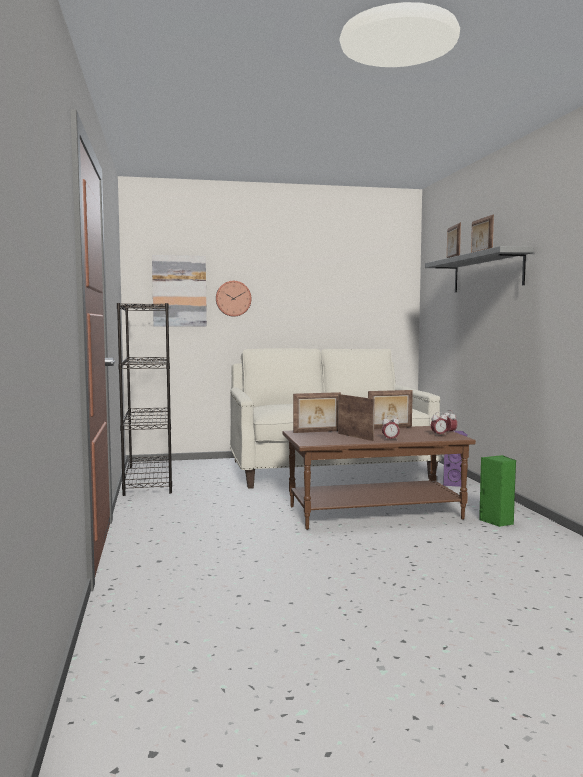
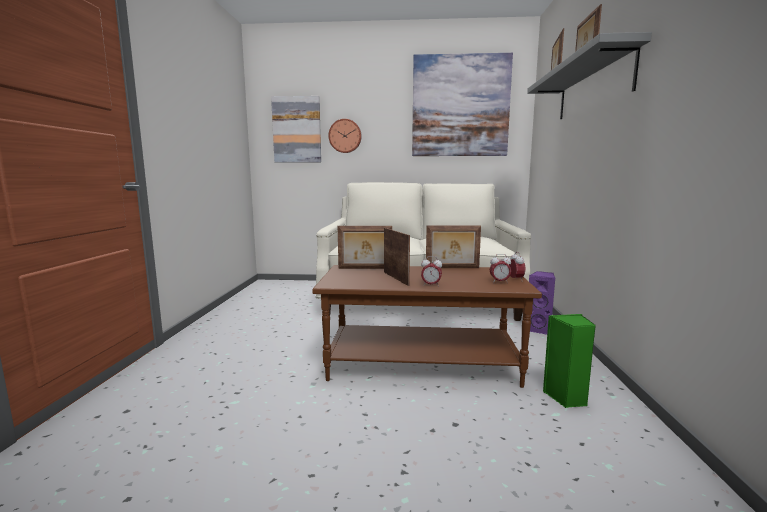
camera: 15 degrees right, 5 degrees up
(148, 479) = (252, 298): black bookcase -> none
(351, 270) = (460, 106): none -> picture

